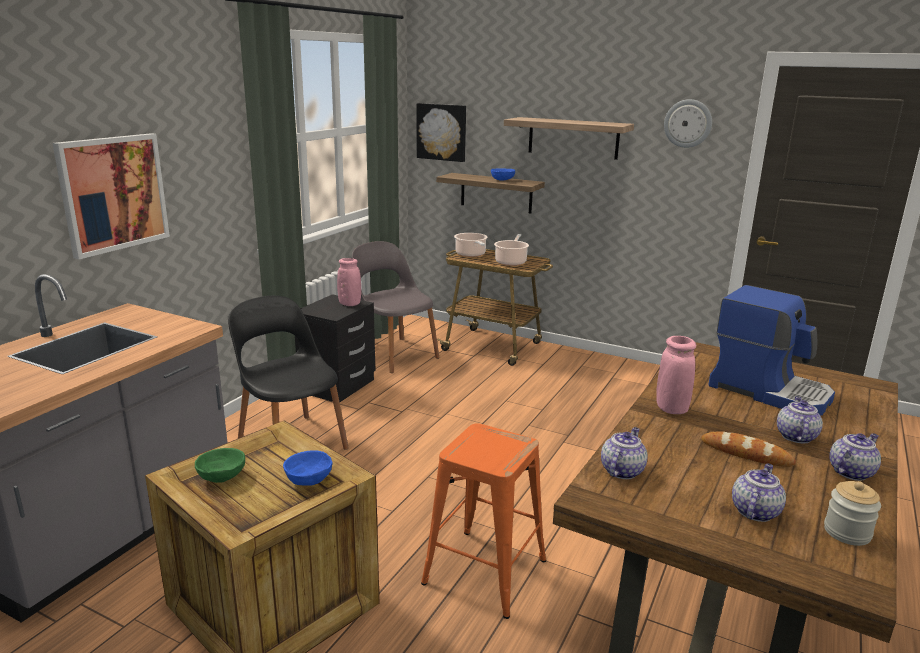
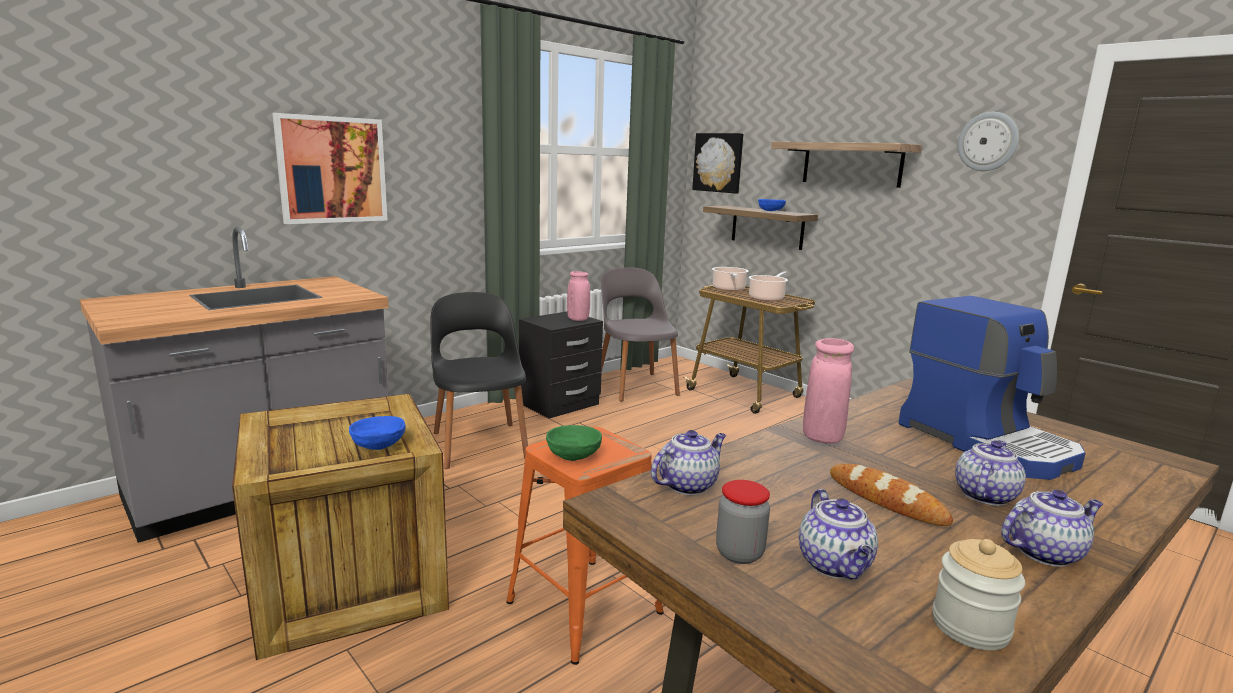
camera: 20 degrees right, 5 degrees down
(222, 476) = (306, 428): green bowl -> green bowl (573, 456)
(696, 516) = (739, 553): none -> jar
(754, 511) = (835, 566): teapot -> teapot turned 120 degrees clockwise

